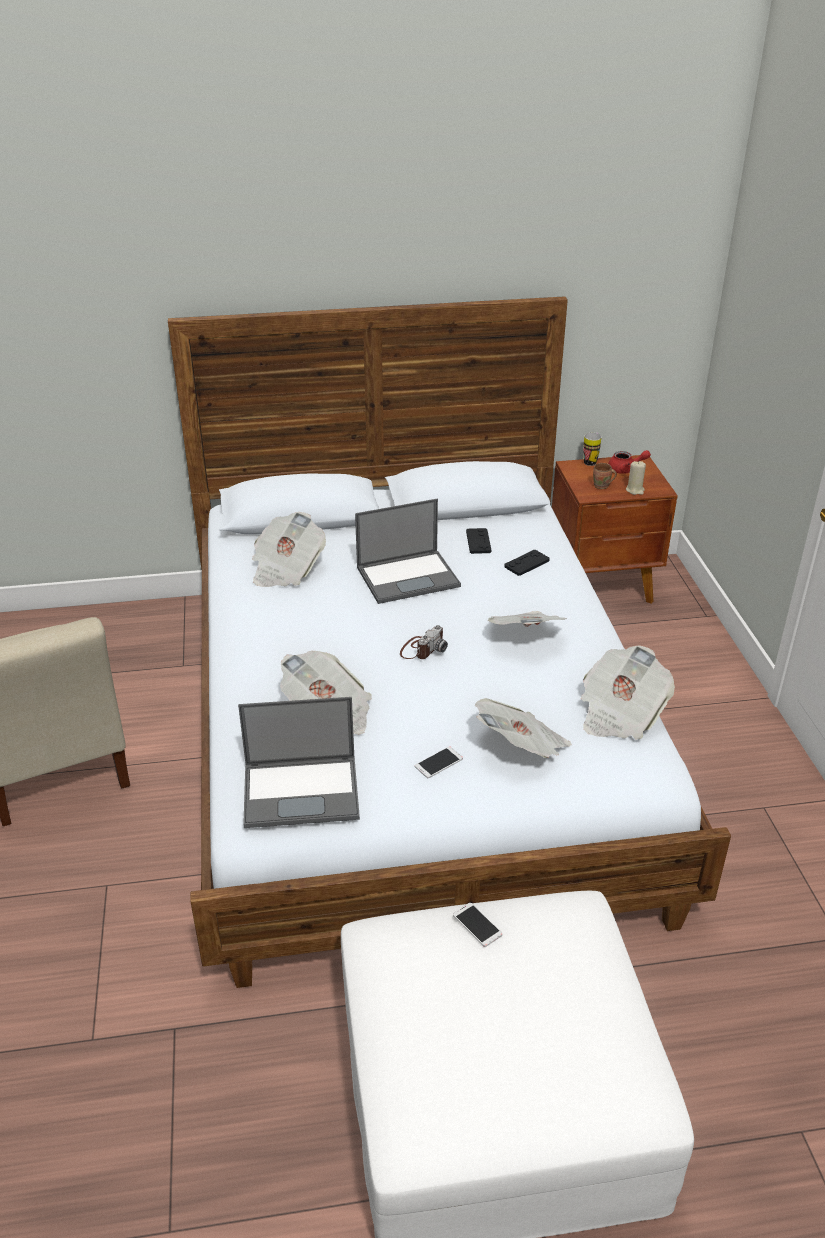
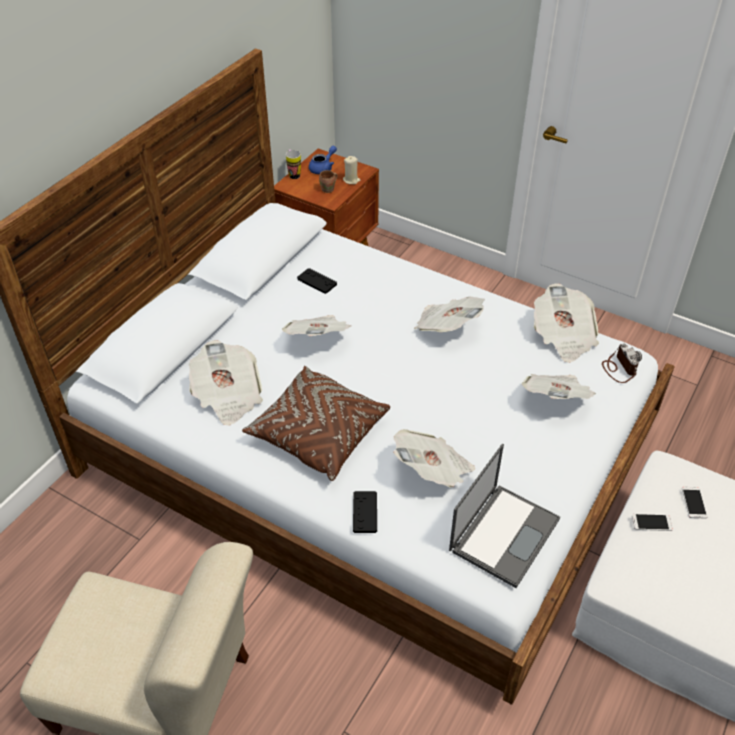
camera: 50 degrees left, 10 degrees up
(300, 631) = (318, 433): none -> brown pillow
(409, 576) = (318, 339): laptop -> newspaper
(422, 649) = (409, 382): camera -> camera (619, 368)
(438, 763) = (534, 447): phone -> phone (694, 502)
(526, 563) = (369, 276): black game controller -> black game controller (365, 512)
(625, 469) = (323, 168): red teapot -> blue teapot

